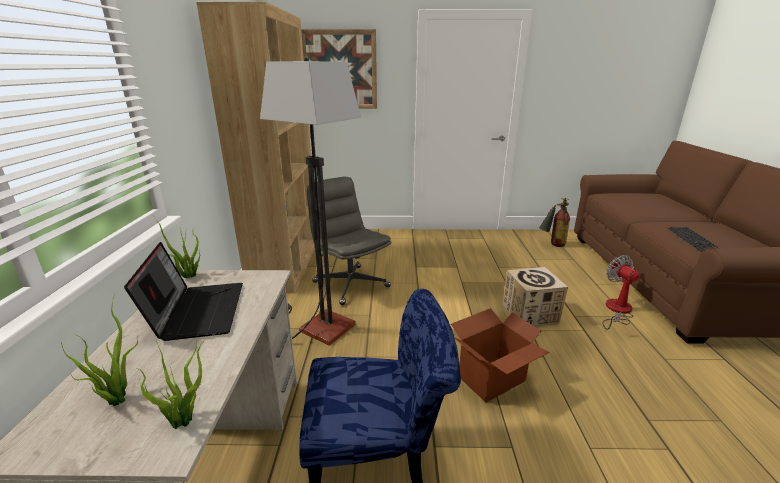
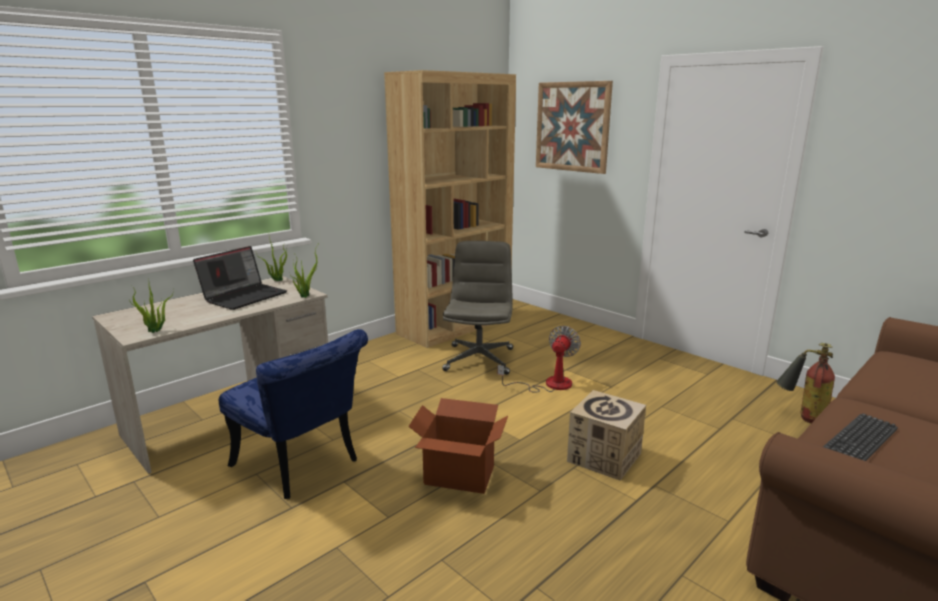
camera: 45 degrees right, 5 degrees down
(116, 398) = (156, 314): potted plant -> potted plant (305, 295)
(314, 325) = (401, 375): floor lamp -> none
(617, 311) = (728, 511): fan -> fan (548, 384)

